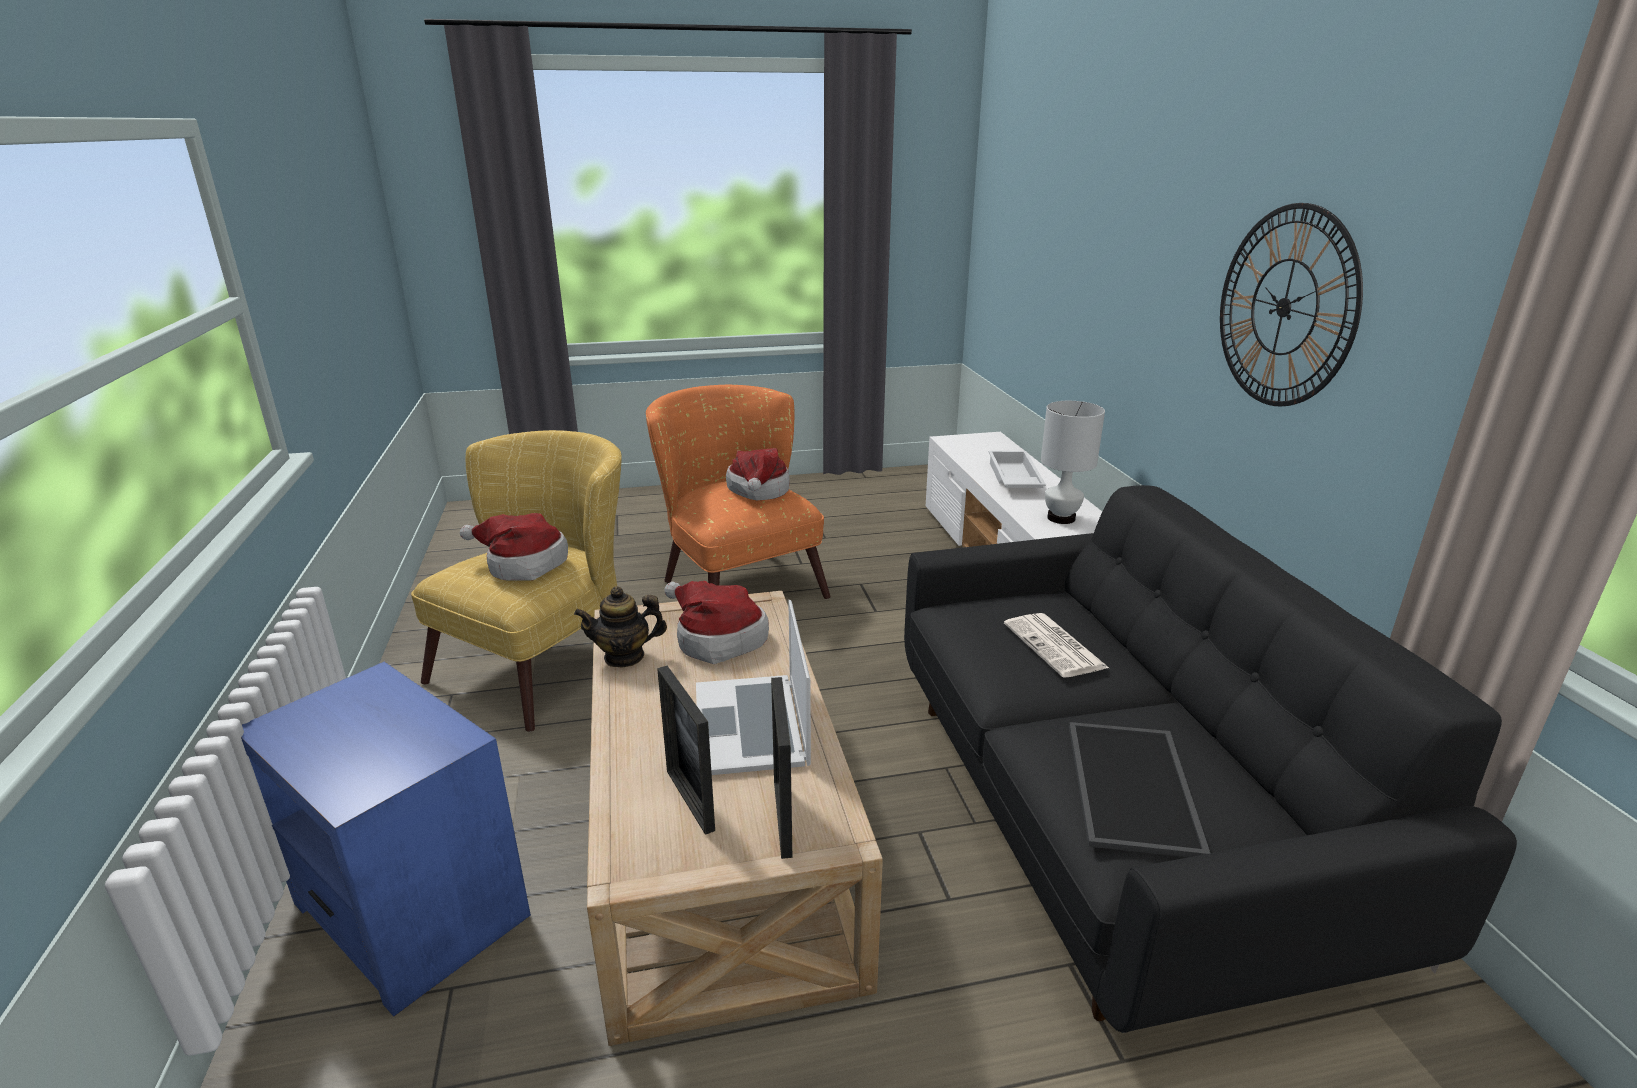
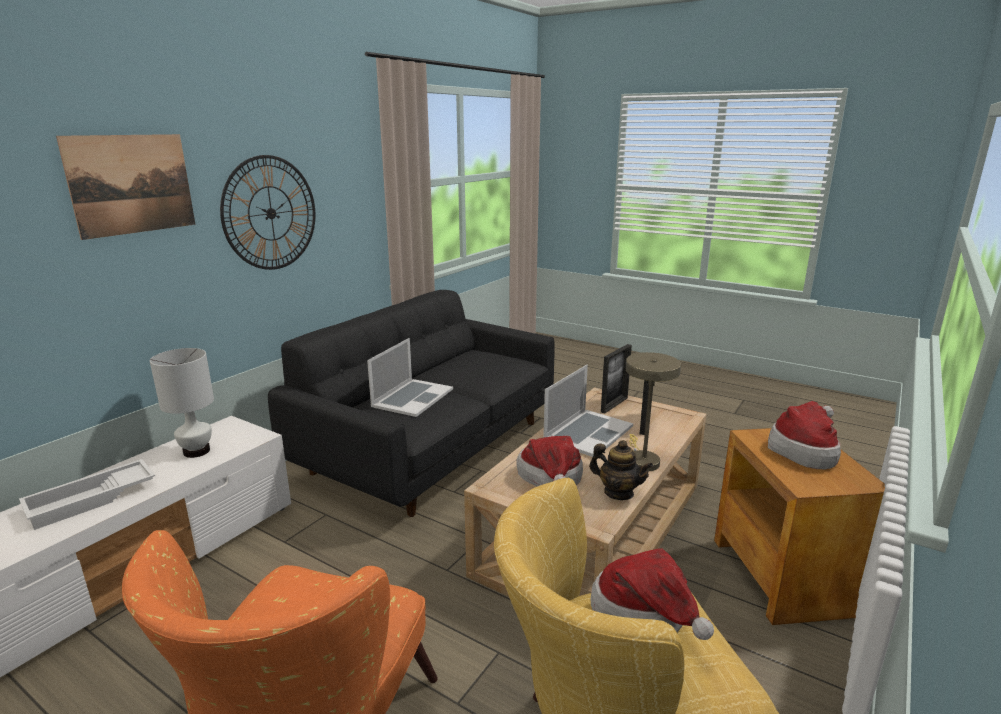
camera: 135 degrees left, 5 degrees down
(411, 911) = (782, 575): blue side table -> brown side table
(632, 715) = (641, 460): none -> beige table lamp
(758, 491) = (298, 597): hat -> hat (804, 450)
(1056, 646) = (412, 397): newspaper -> laptop
(1135, 788) = (491, 365): tray -> none
(1168, 216) = (132, 184): none -> picture

